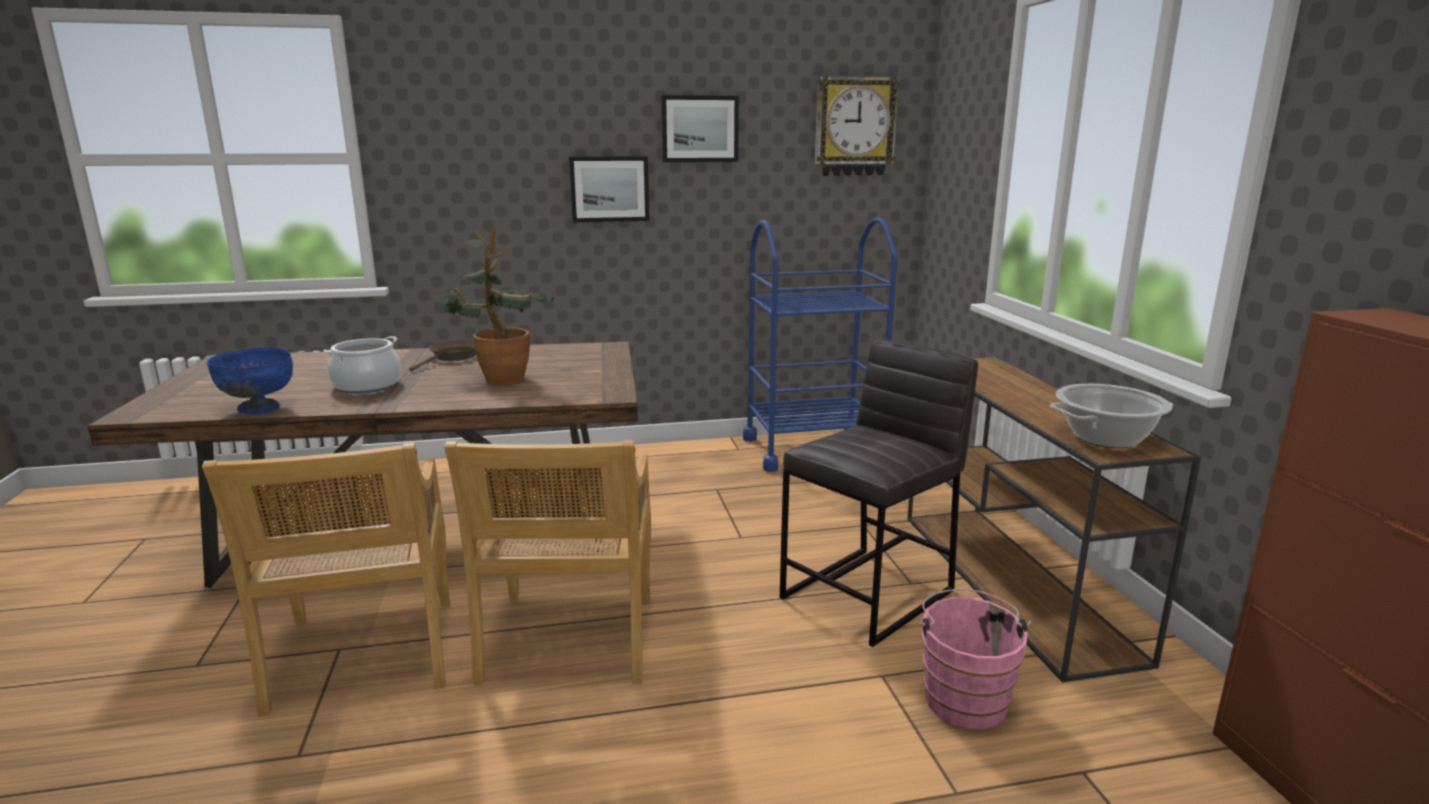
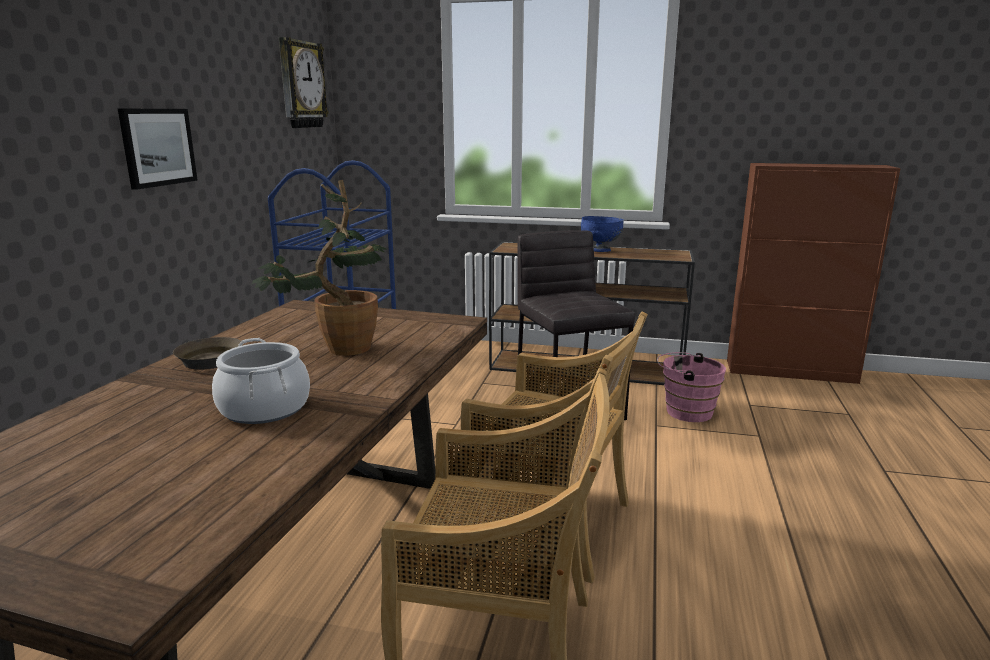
camera: 65 degrees left, 0 degrees up
(259, 409) = (273, 475): blue bowl -> blue bowl (600, 251)
(699, 129) = (215, 81): picture -> none
(1106, 438) = (658, 254): cooking pot -> none

